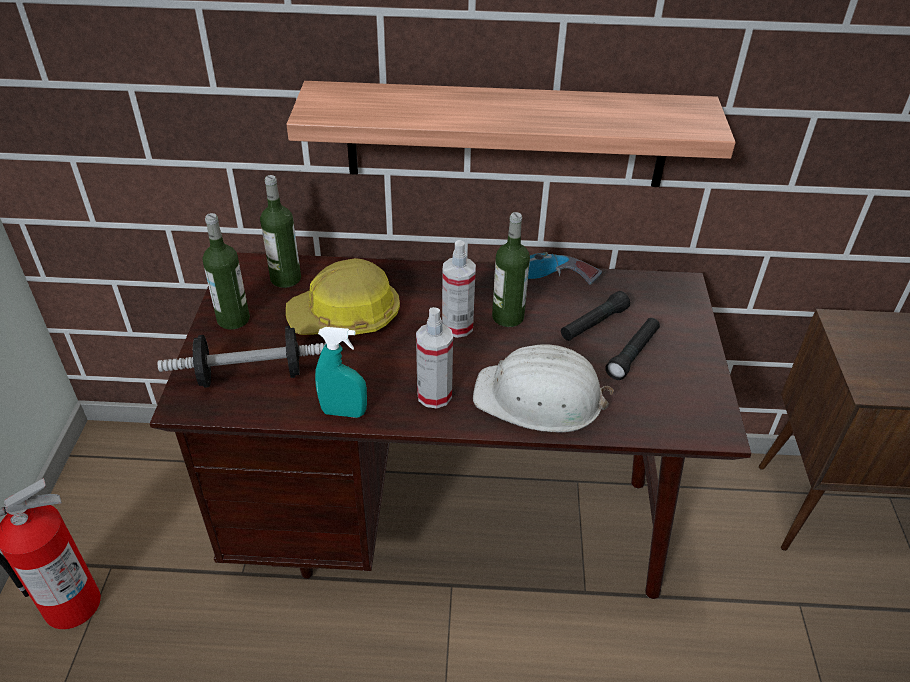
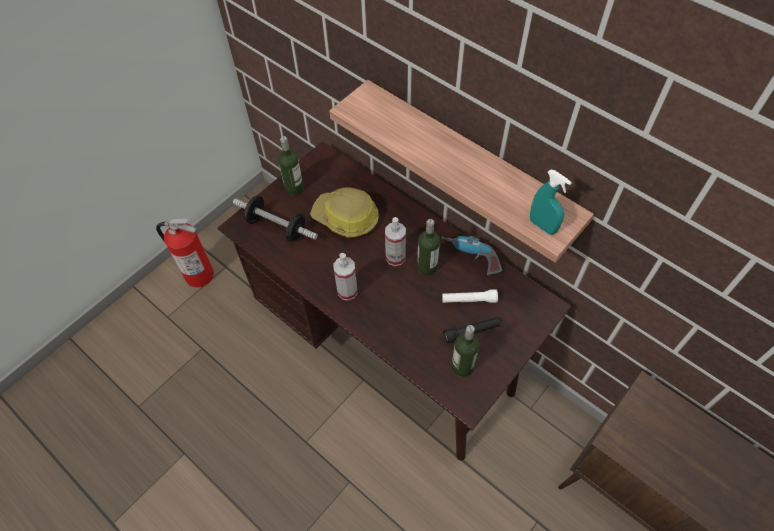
camera: 40 degrees right, 15 degrees up
(285, 278) = (338, 176): bottle -> bottle (462, 366)
(344, 412) = (299, 274): turquoise spray bottle -> turquoise spray bottle (542, 226)
(539, 398) = (396, 326): white hard hat -> none
(593, 324) = (469, 300): black flashlight -> white flashlight

